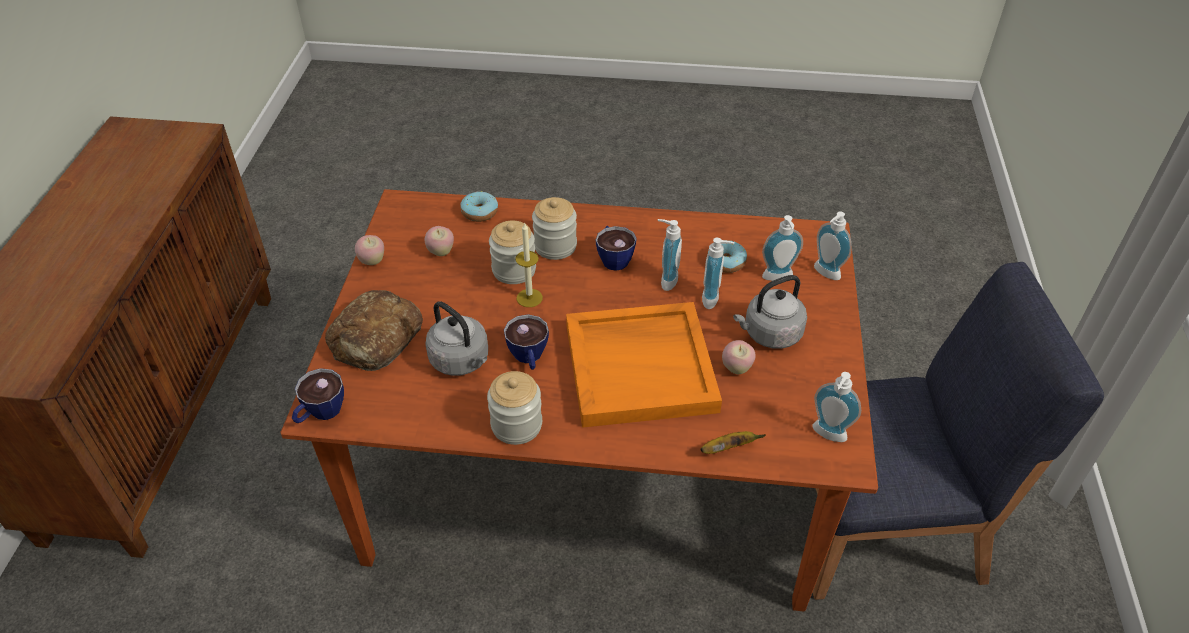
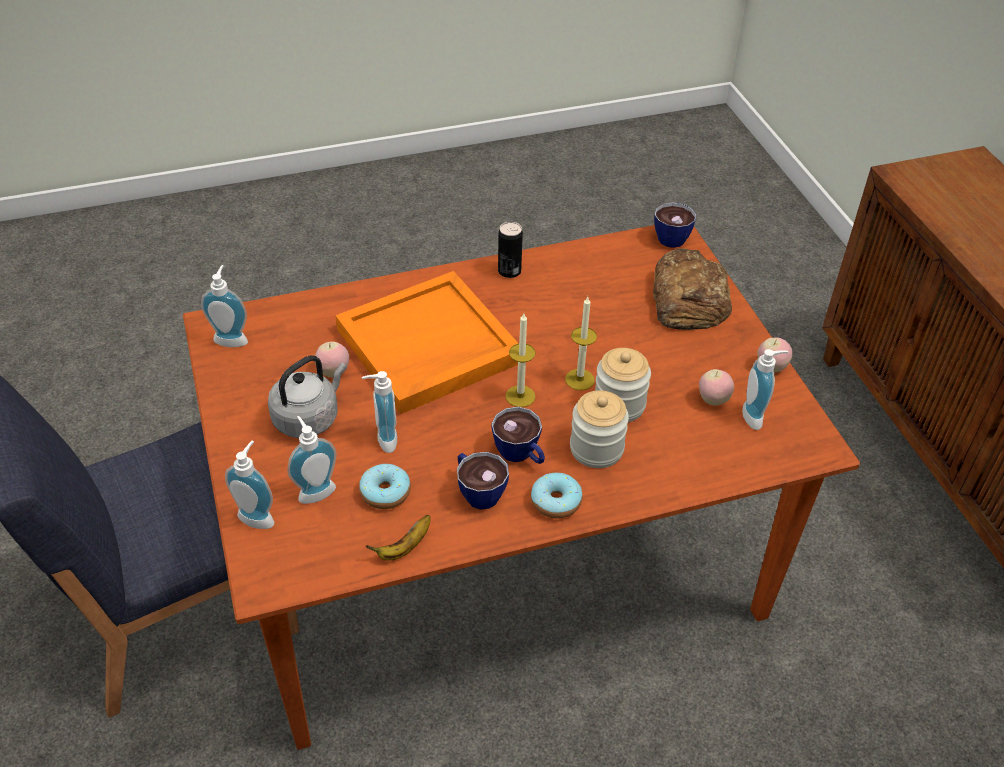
camera: 155 degrees right, 0 degrees up
(461, 361) = (595, 303): grey kettle -> none
(479, 212) = (718, 465): donut -> donut (556, 502)
(516, 425) = (509, 271): jar -> can
(529, 358) = (537, 323): cup -> cup (477, 491)
(586, 299) = (520, 396): none -> candle
(665, 280) = (447, 446): soap dispenser -> soap dispenser (756, 416)
(728, 448) = (320, 304): banana -> banana (404, 548)

